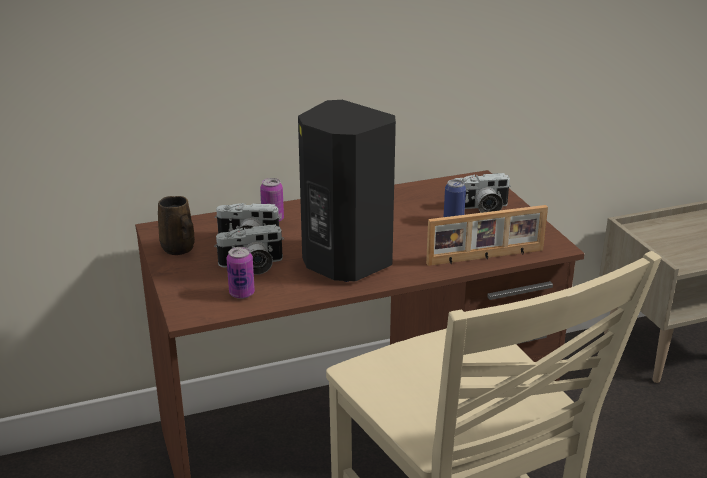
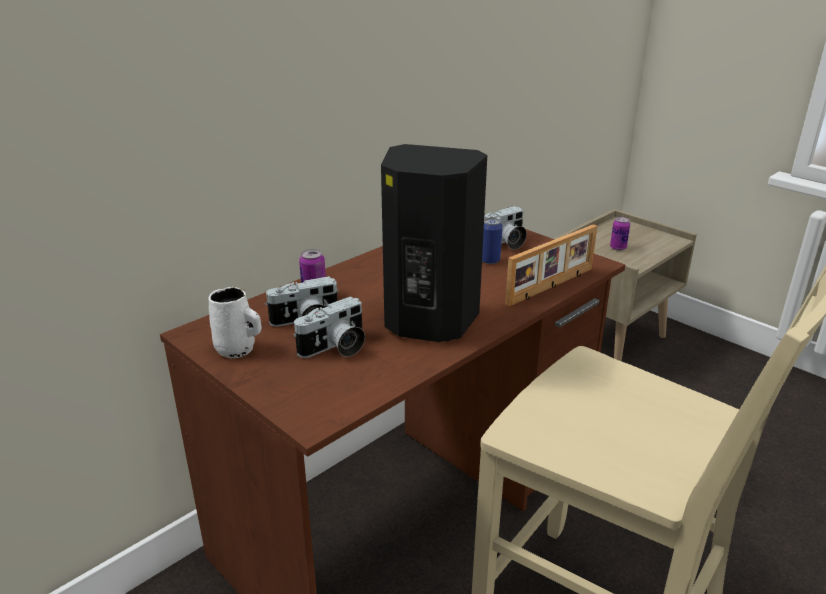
camera: 25 degrees left, 0 degrees up
(179, 249) = (237, 350): brown mug -> white mug
(242, 293) = (352, 381): can -> can (618, 248)

